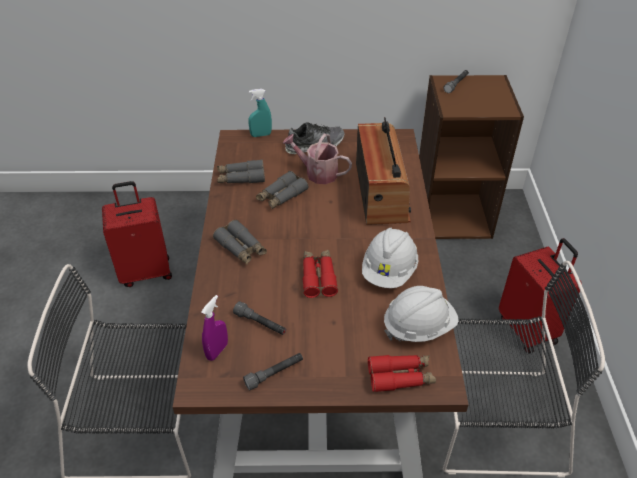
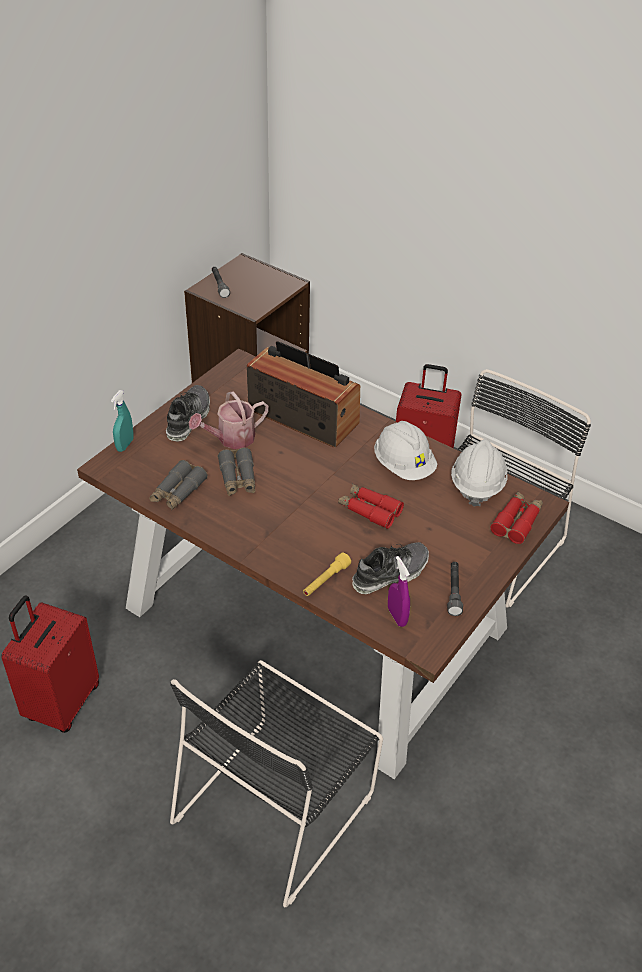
camera: 55 degrees left, 0 degrees up
(221, 291) = (325, 580): none -> yellow flashlight
(241, 248) = (282, 540): grey binoculars -> none
(260, 324) = (390, 573): grey flashlight -> shoe

